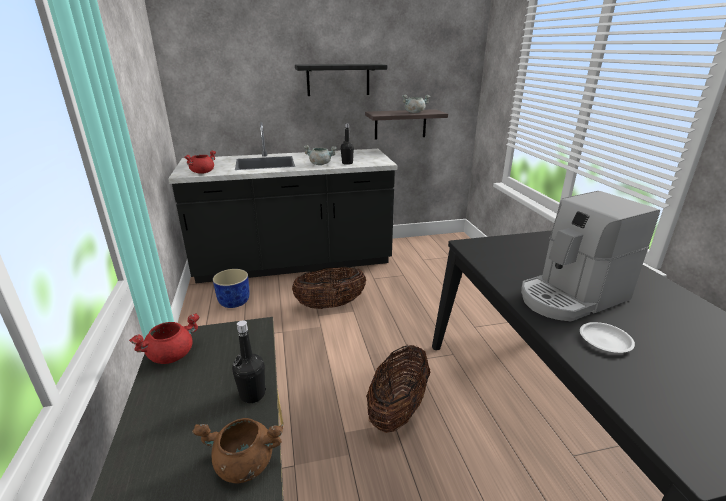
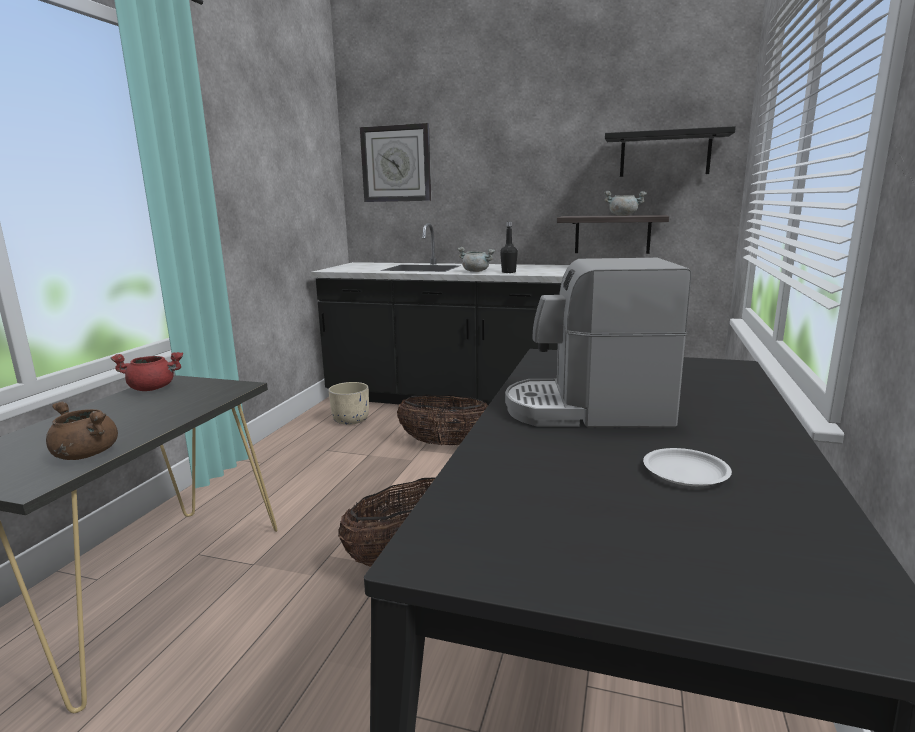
camera: 30 degrees right, 10 degrees down
(202, 172) = (348, 270): red cooking pot -> none
(217, 66) = (396, 164): none -> wall clock
(234, 301) = (350, 420): blue planter -> beige planter
(252, 394) = (162, 421): black bottle -> none
(338, 80) = (529, 176): black shelf -> black shelf (665, 154)
(605, 340) = (548, 448): white plate -> white plate (686, 472)

